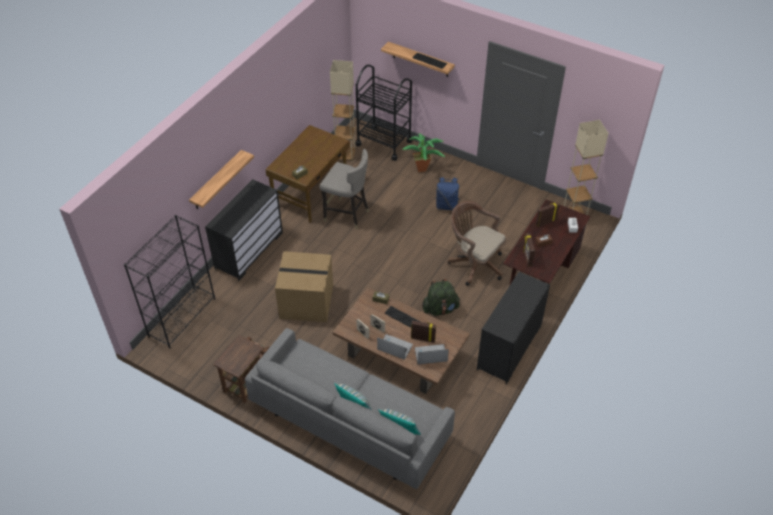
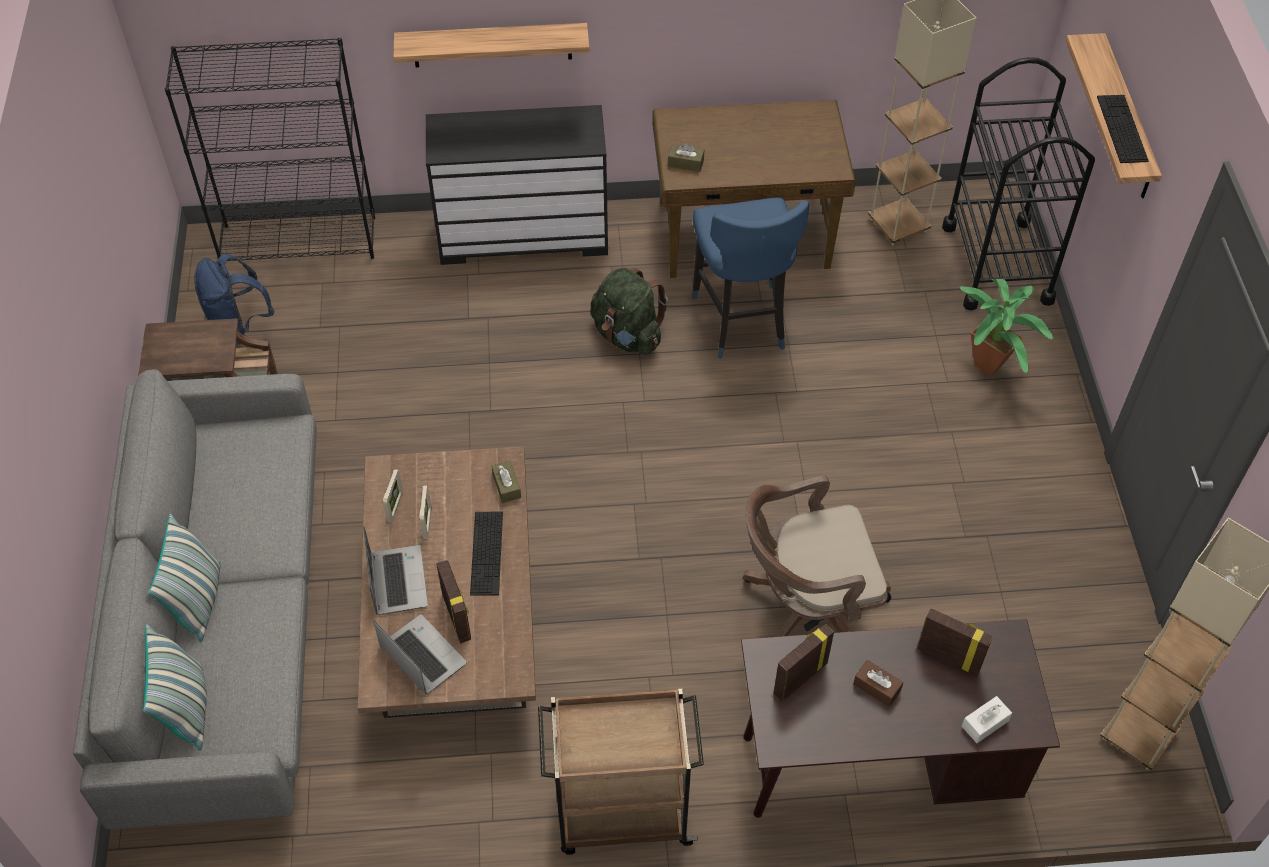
camera: 55 degrees right, 5 degrees up
(305, 302) = (467, 388): cardboard box -> none
(347, 215) = (741, 322): grey stool -> blue stool
(440, 309) = (628, 618): green backpack -> green backpack (627, 335)
(446, 205) = (927, 467): blue backpack -> blue backpack (239, 326)
(474, 264) = (806, 611): brown office chair -> brown office chair turned 105 degrees counterclockwise
(509, 348) = (620, 812): black dresser -> brown cart

